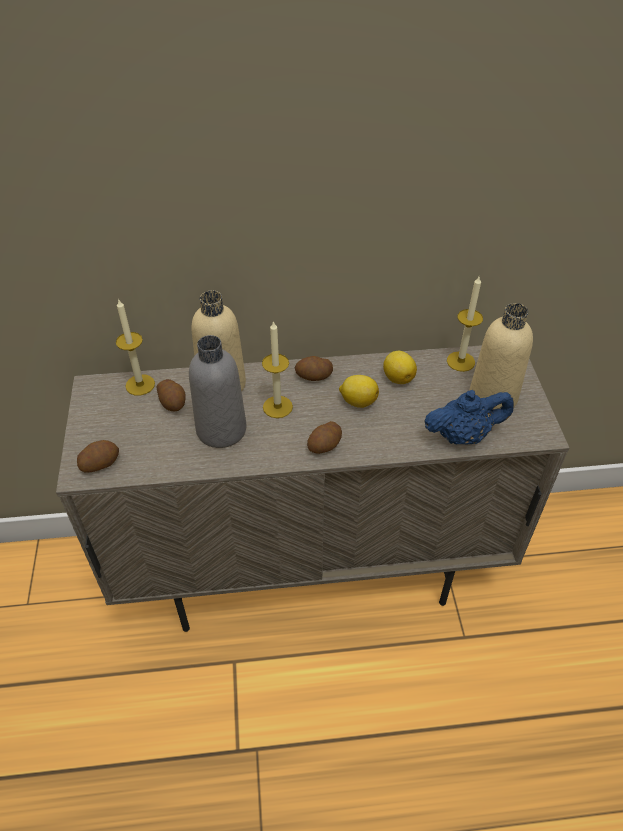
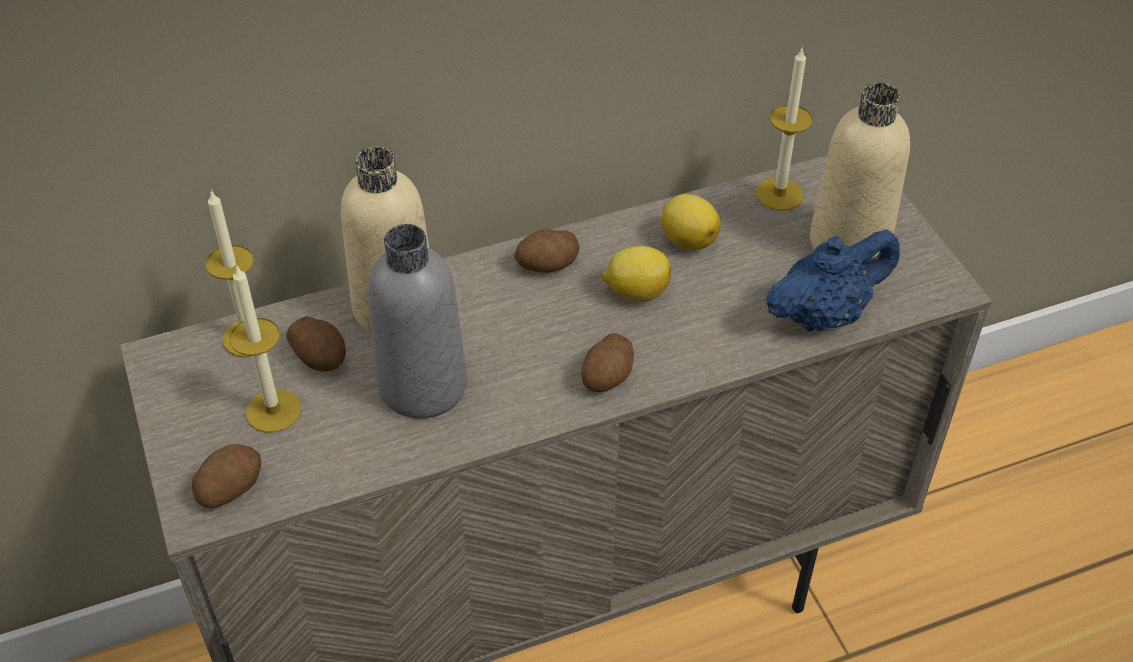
camera: 15 degrees left, 0 degrees up
(277, 407) = (505, 328): candle -> candle (273, 411)

